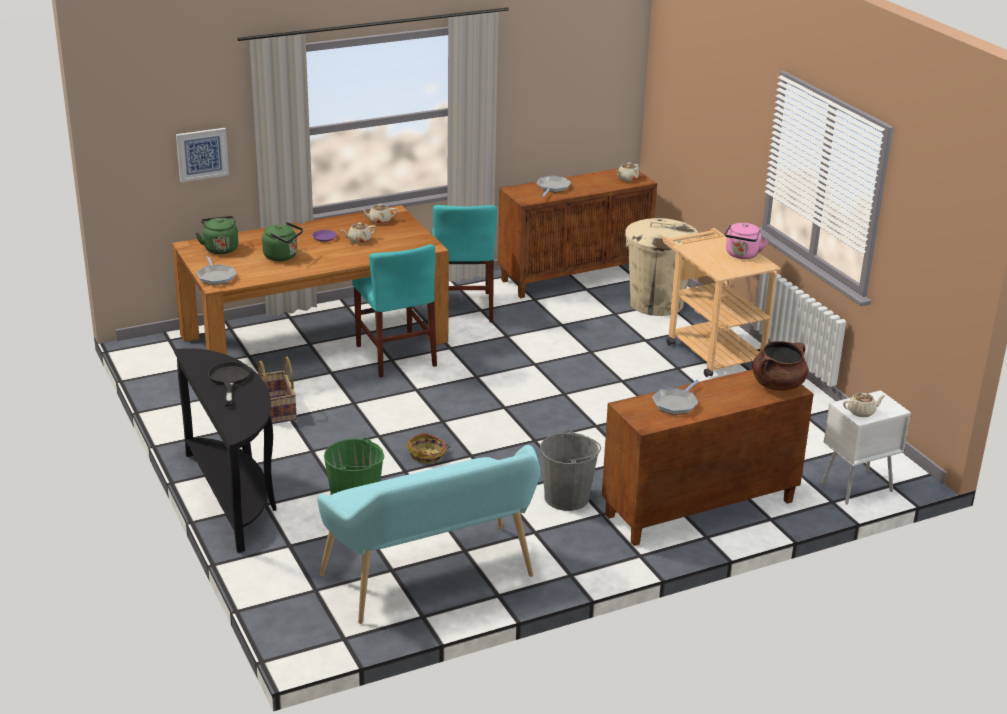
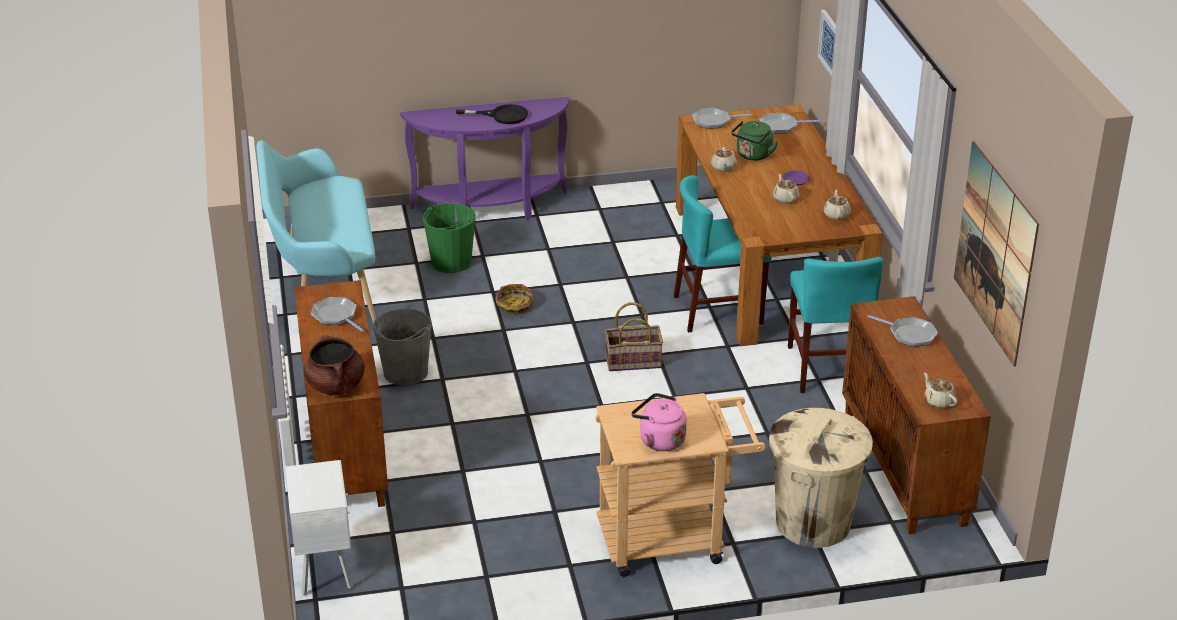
camera: 105 degrees right, 5 degrees up
(220, 248) = (780, 126): green kettle -> frying pan
(235, 496) = (491, 209): black console table -> purple console table
(276, 410) = (628, 236): basket -> basket (633, 361)
(463, 307) = (827, 367): turquoise chair -> turquoise chair turned 105 degrees counterclockwise
(566, 87) = (995, 252): none -> picture
(862, 412) = (308, 476): beige teapot -> beige teapot (723, 168)

